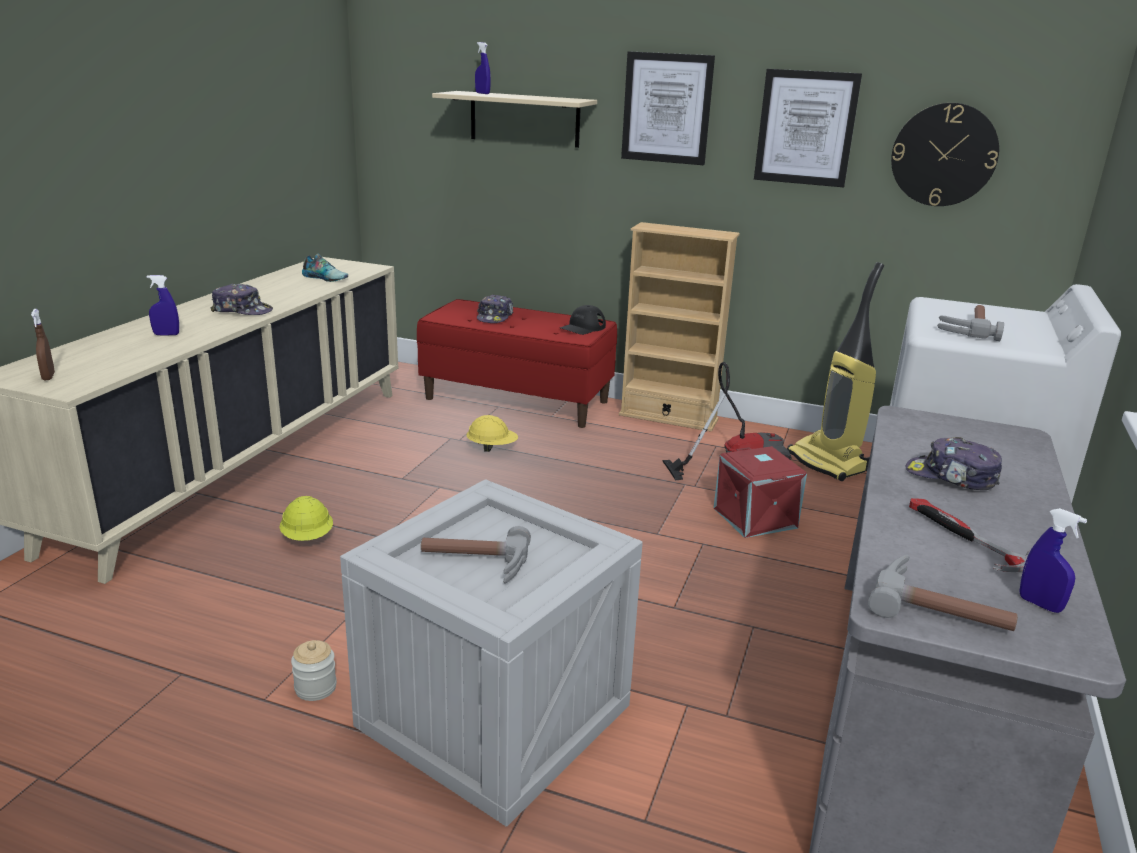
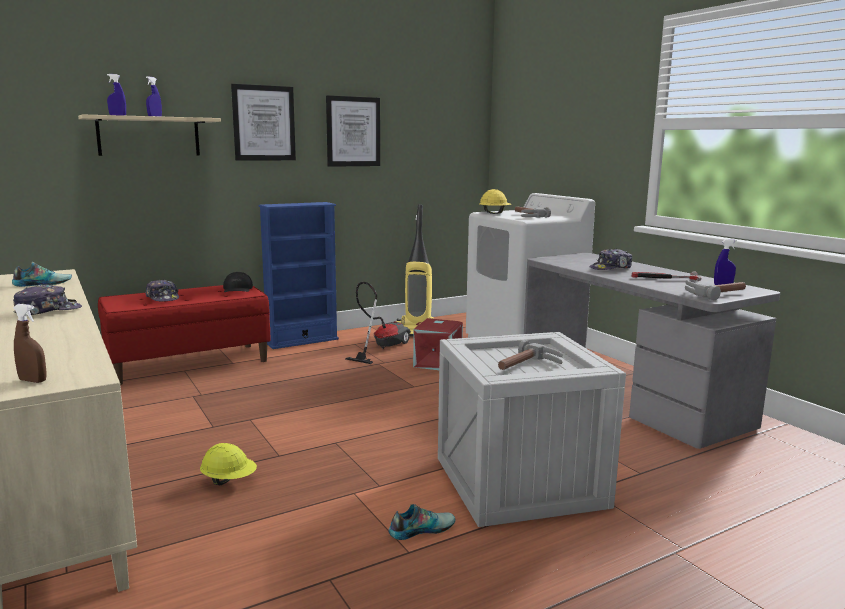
camera: 50 degrees left, 10 degrees down
(166, 334) = (37, 335): blue spray bottle -> blue spray bottle (155, 117)
(315, 688) = (421, 529): jar -> shoe
(492, 448) = (235, 390): yellow hard hat -> yellow hard hat (494, 213)
(668, 417) = (302, 341): beige bookcase -> blue bookcase
(944, 155) = (425, 142): wall clock -> none

